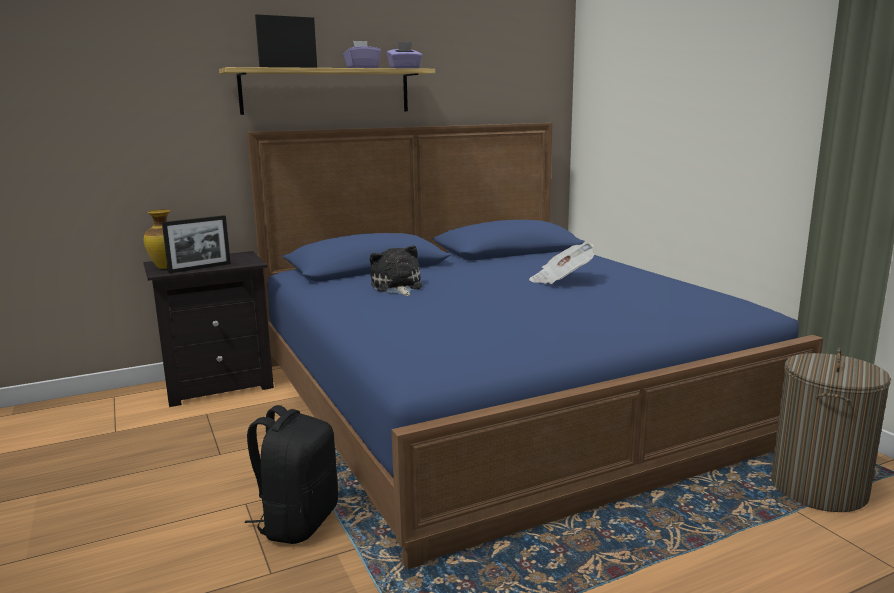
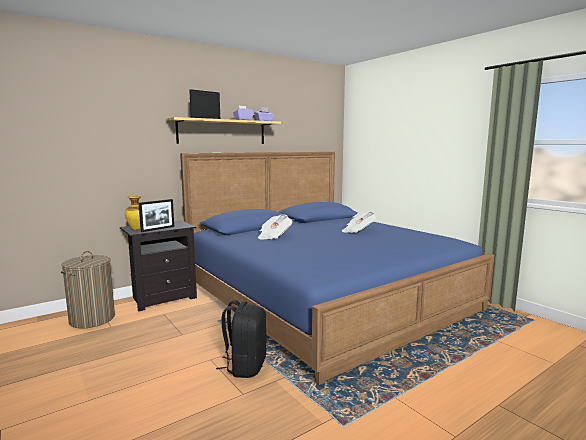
camera: 10 degrees left, 5 degrees down
(397, 287) = (274, 236): plush toy -> newspaper
(818, 488) = (502, 329): laundry basket -> laundry basket (92, 319)

